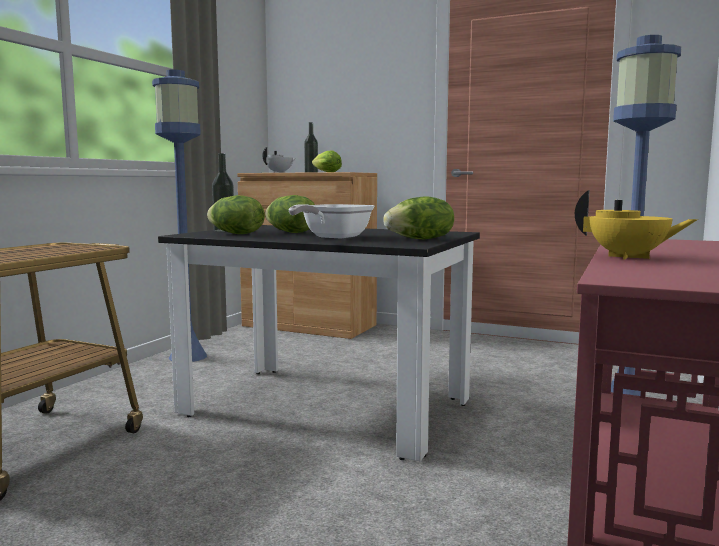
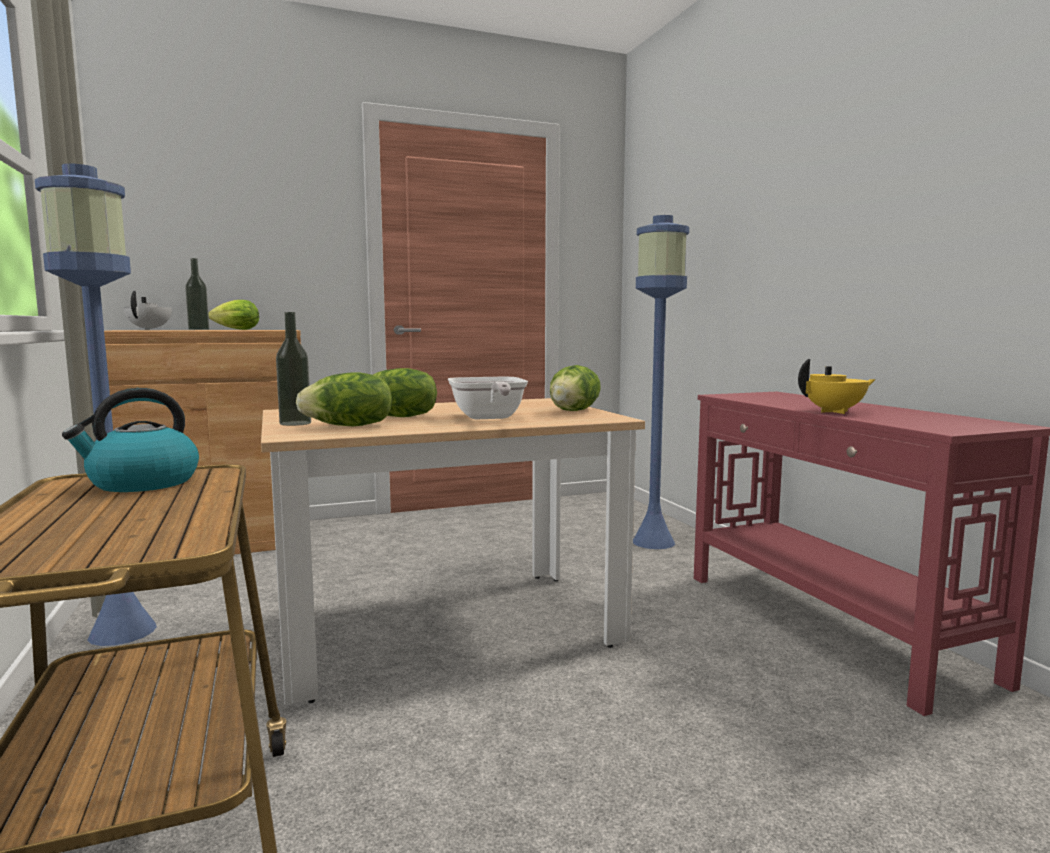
camera: 45 degrees left, 0 degrees up
(69, 248) = (142, 483): none -> kettle
(326, 407) = (446, 627): black dining table -> beige dining table

